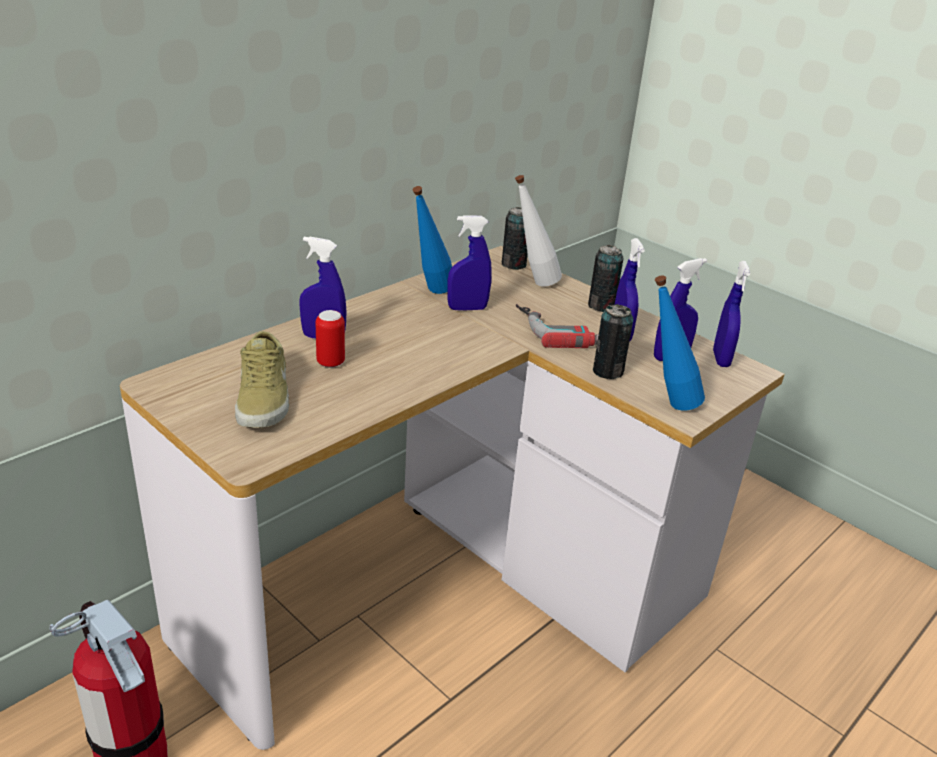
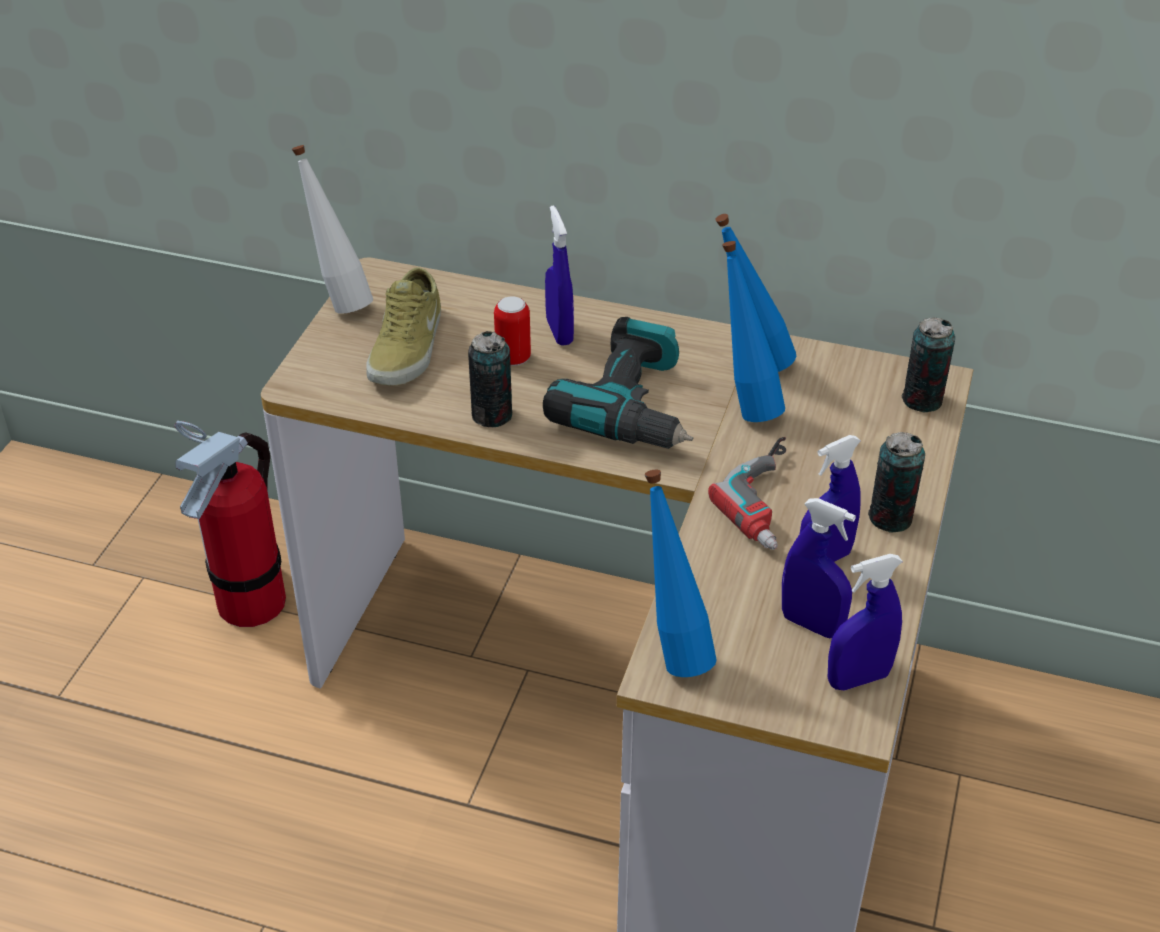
camera: 65 degrees right, 10 degrees up
(265, 398) = (408, 348): beige shoe -> beige shoe turned 45 degrees counterclockwise
(431, 340) = (634, 406): none -> power drill
(467, 308) = (745, 405): blue spray bottle -> blue bottle
(532, 284) = (882, 435): white bottle -> white bottle (339, 300)
(608, 371) = (707, 574): can -> can (492, 415)

